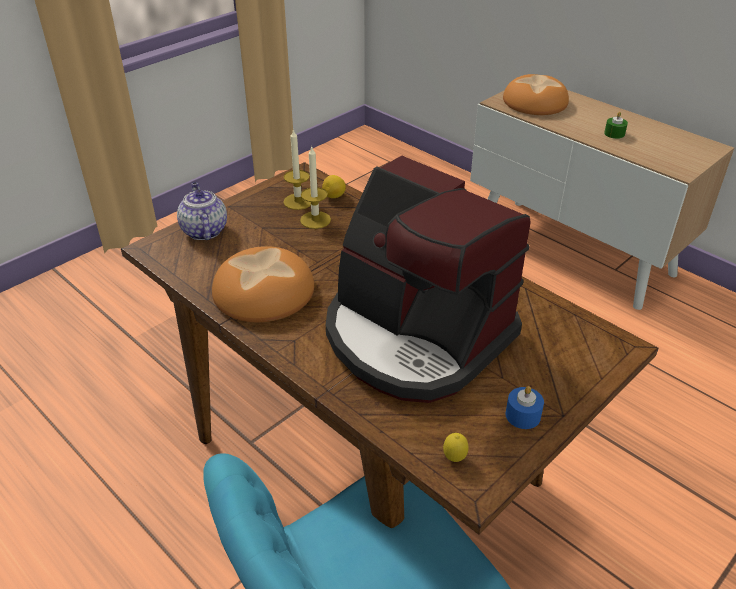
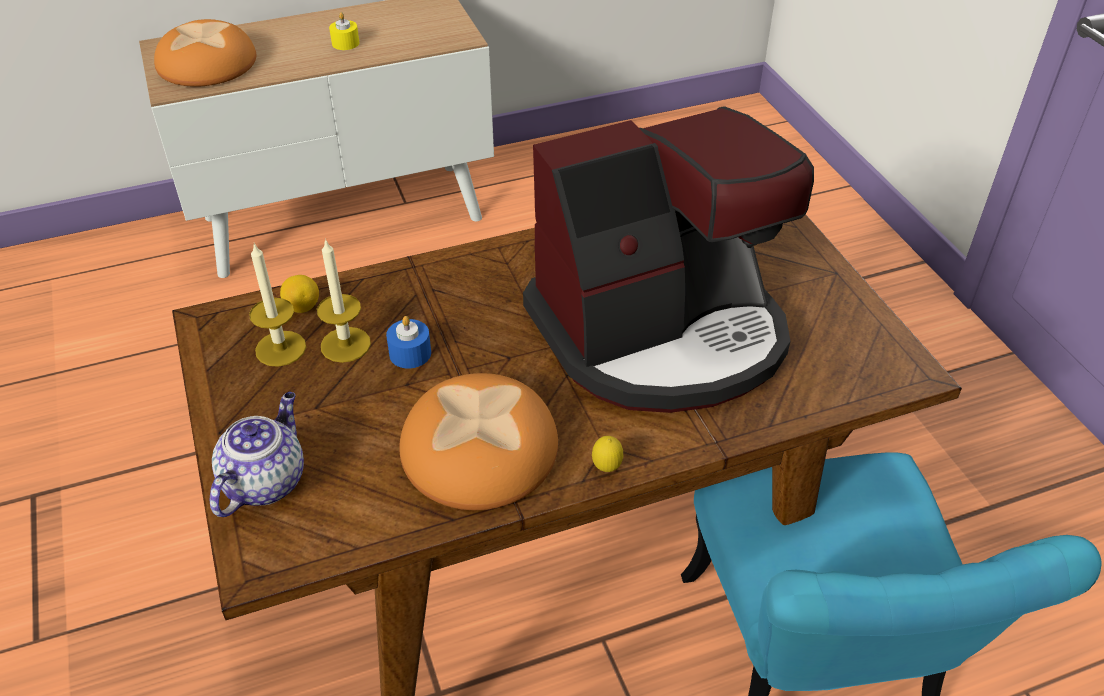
camera: 65 degrees left, 5 degrees up
(204, 230) = (265, 481): teapot -> teapot turned 105 degrees clockwise
(454, 459) = (868, 372): lemon -> lemon (606, 468)
(523, 415) = (826, 299): blue candle -> blue candle (410, 353)
(614, 134) = (345, 43): green candle -> yellow candle

